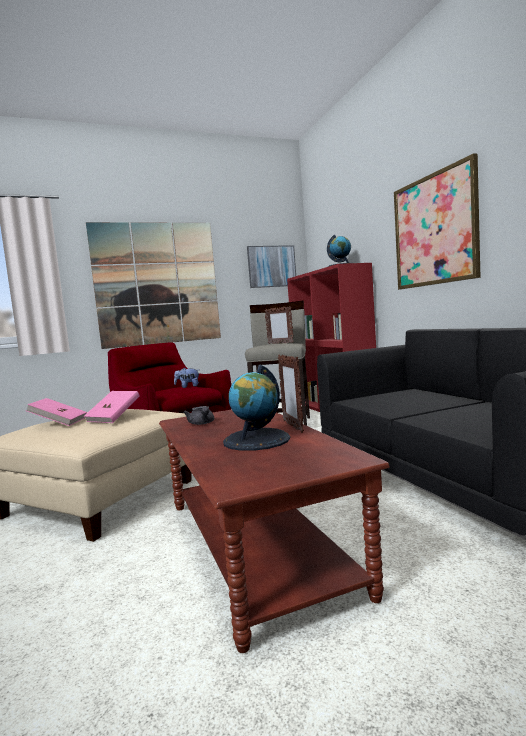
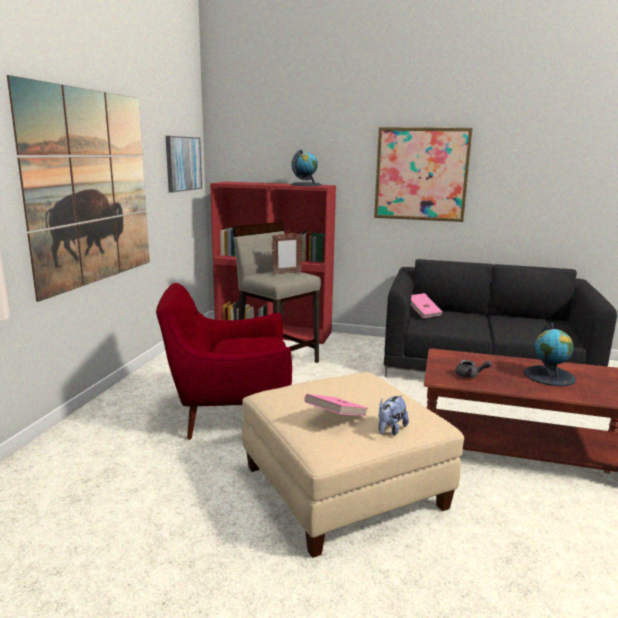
camera: 55 degrees left, 10 degrees up
(114, 418) = (363, 394): pink book -> pink book (423, 313)
(188, 387) = (242, 340): plush toy -> plush toy (390, 430)
(293, 426) = (526, 361): picture frame -> none

